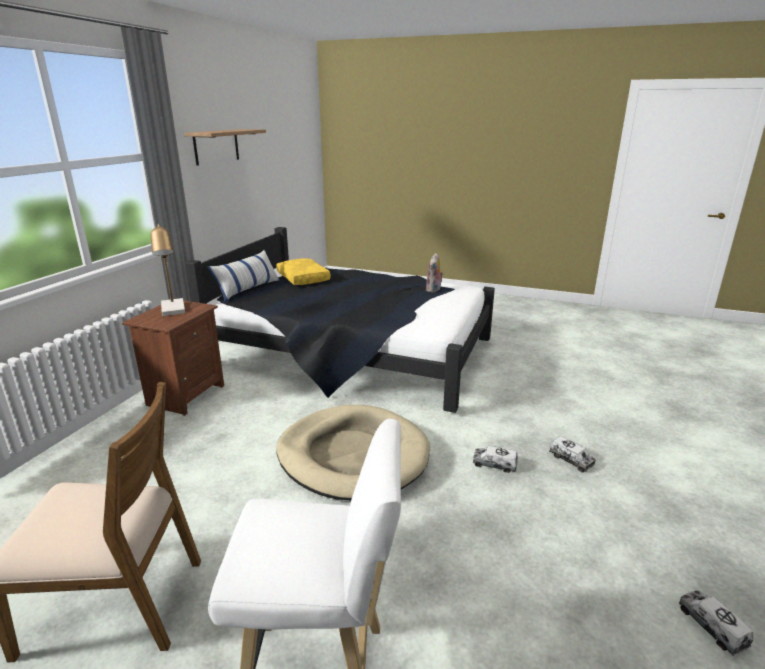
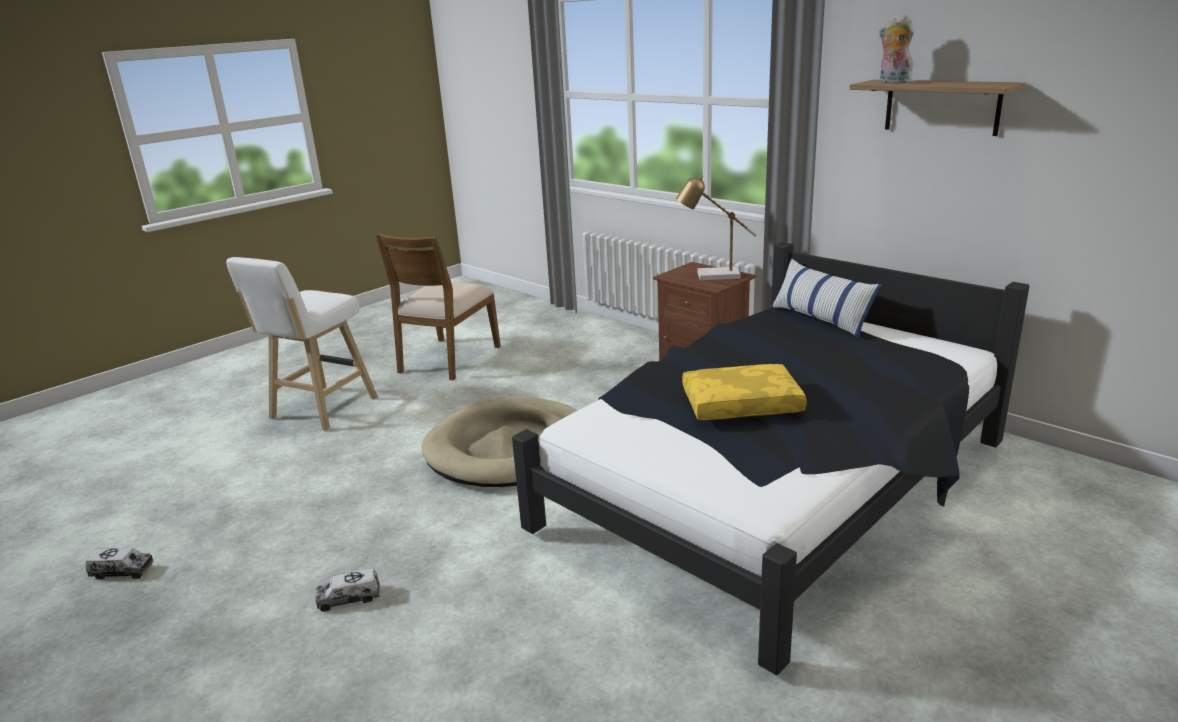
camera: 115 degrees right, 0 degrees up
(302, 278) = (870, 354): yellow pillow -> yellow pillow (741, 404)
(434, 290) = (761, 460): plush toy -> plush toy (893, 83)
(494, 464) = (407, 532): toy truck -> none

